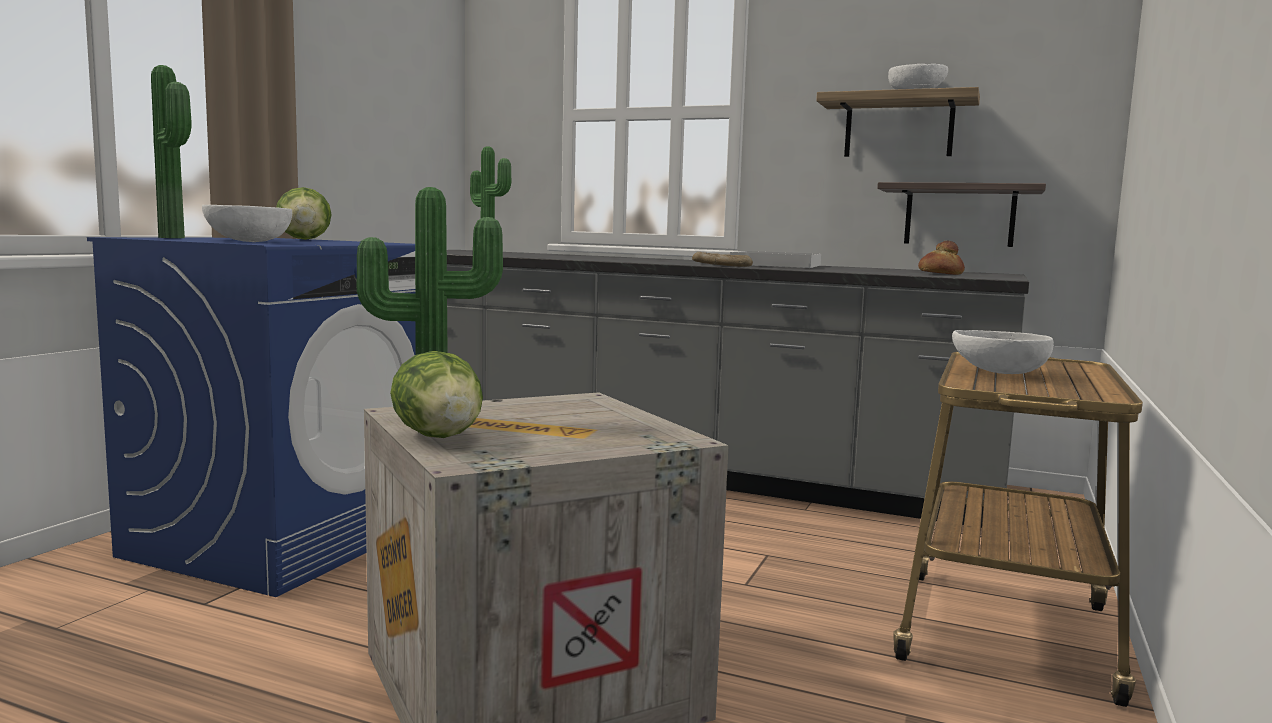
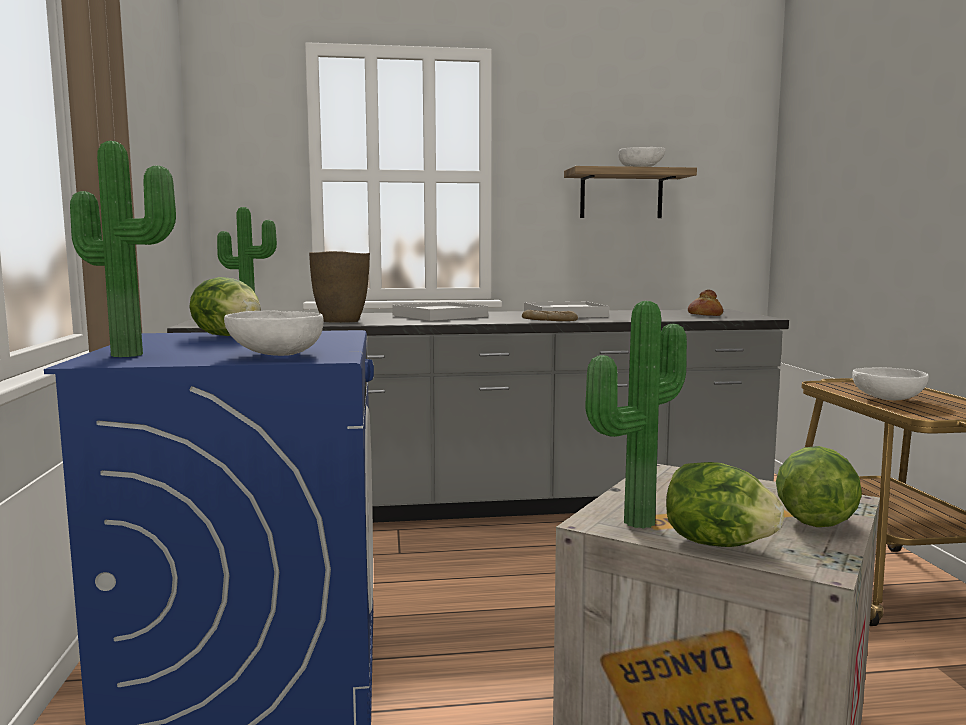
camera: 30 degrees left, 0 degrees up
(527, 256) = (341, 321): none -> brown vase
(586, 443) = (814, 520): none -> lettuce
(641, 259) = (439, 316): none -> white tray
(959, 216) = (668, 264): shelf -> none

